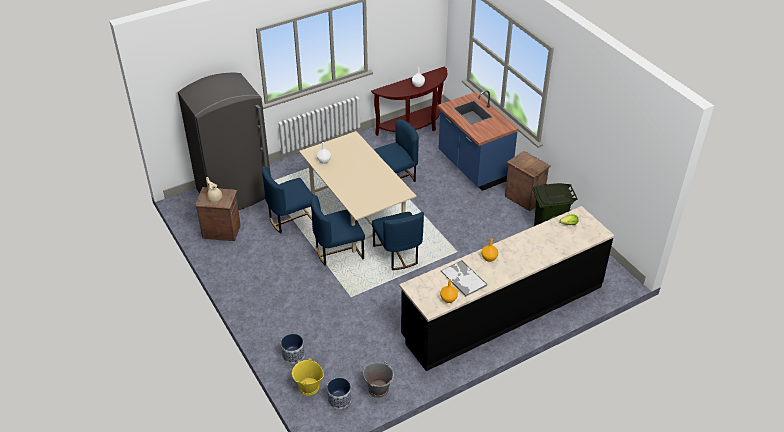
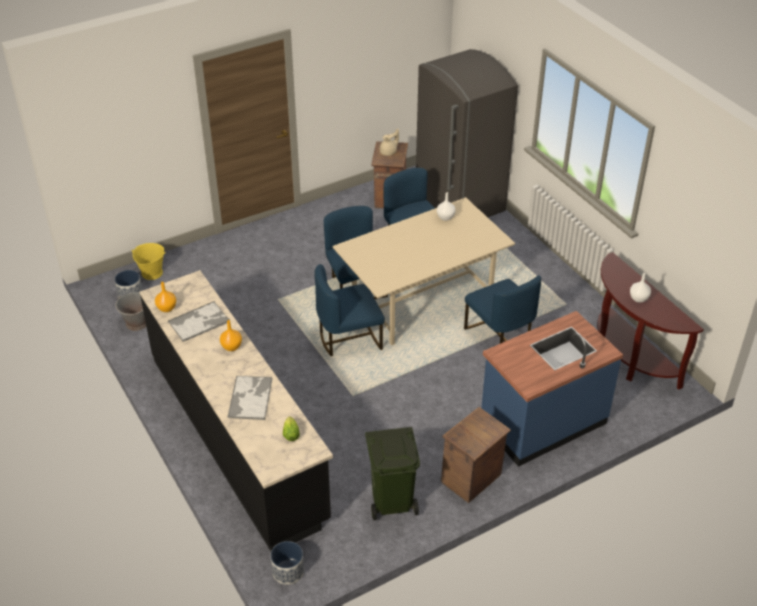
camera: 90 degrees right, 0 degrees up
(293, 355) = (197, 260): planter -> planter (288, 571)
(539, 245) = (250, 397): none -> tray

